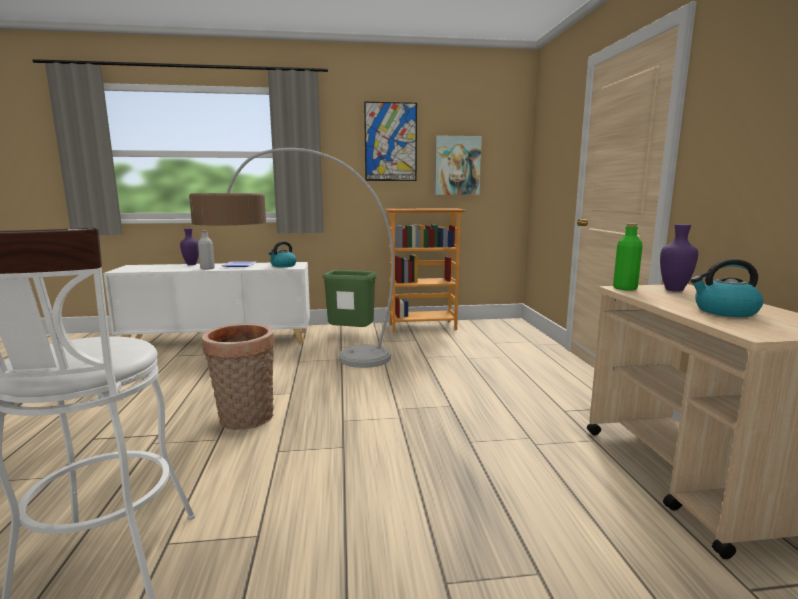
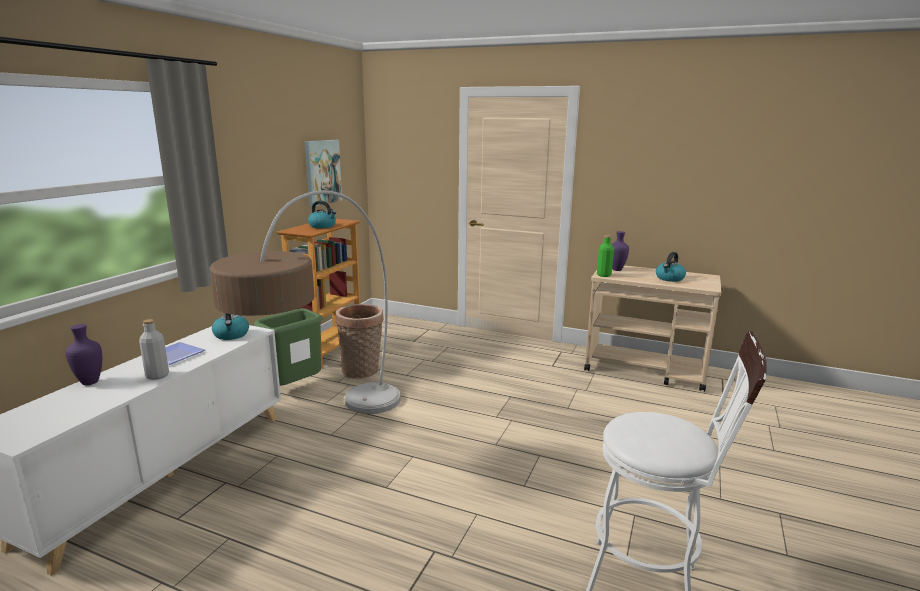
camera: 60 degrees left, 5 degrees up
(245, 420) = (450, 492): basket -> basket (362, 371)
(390, 142) = (270, 151): picture -> none
(423, 209) = (323, 226): none -> kettle

